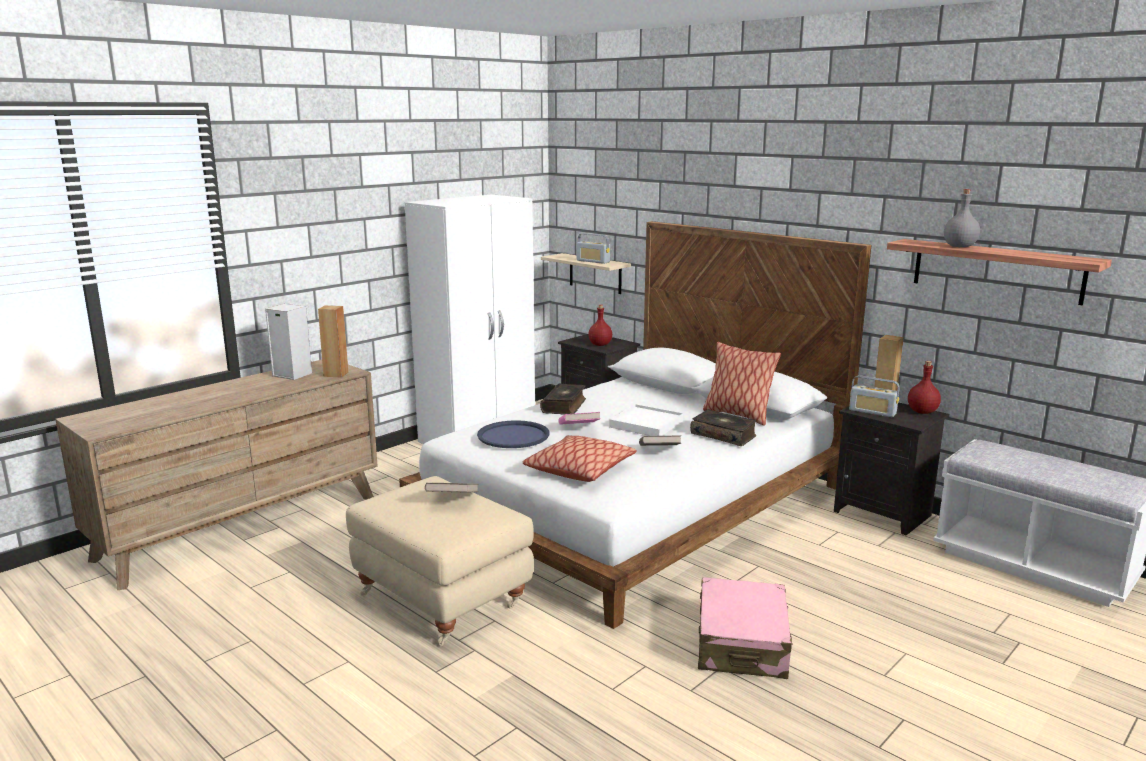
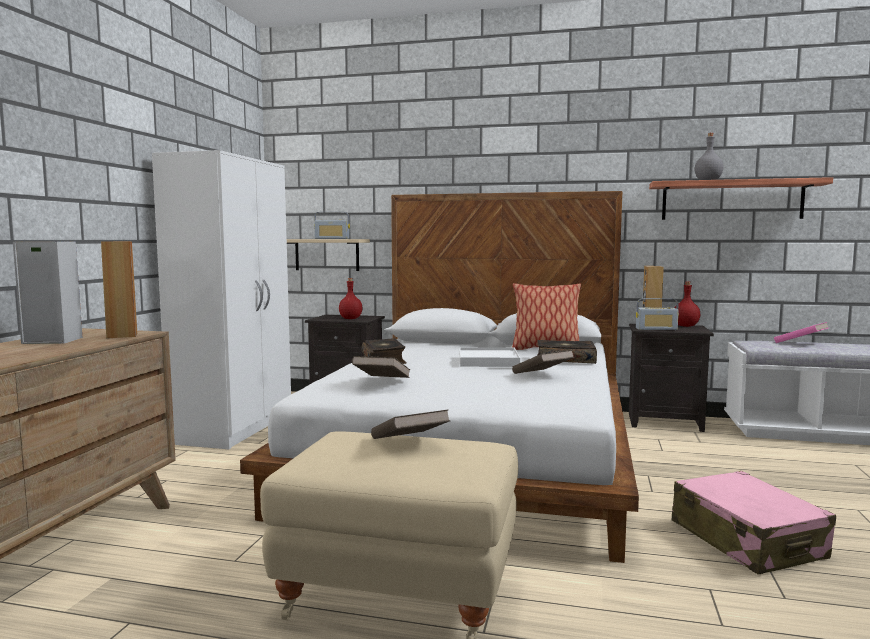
camera: 30 degrees left, 10 degrees down
(513, 436) = (381, 381): blue tray -> brown book
(579, 429) = (437, 370): pink book -> pink book (800, 343)
(579, 470) = (498, 396): pillow -> none

